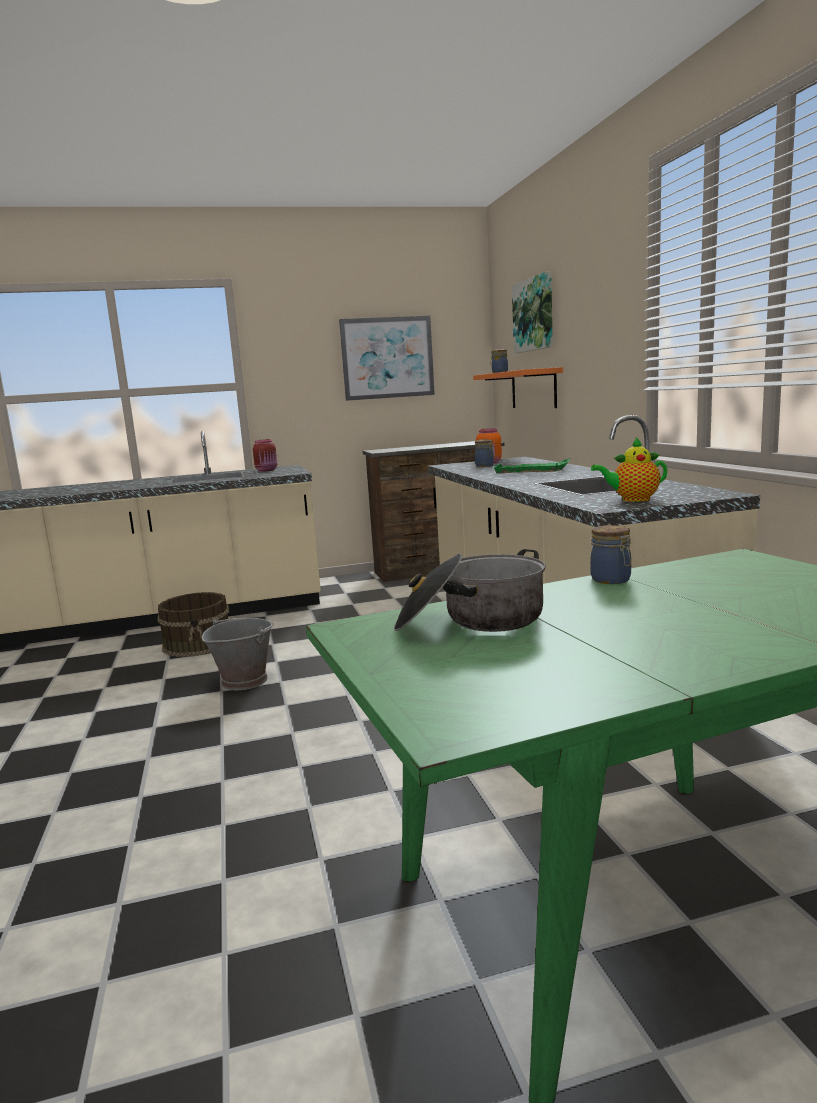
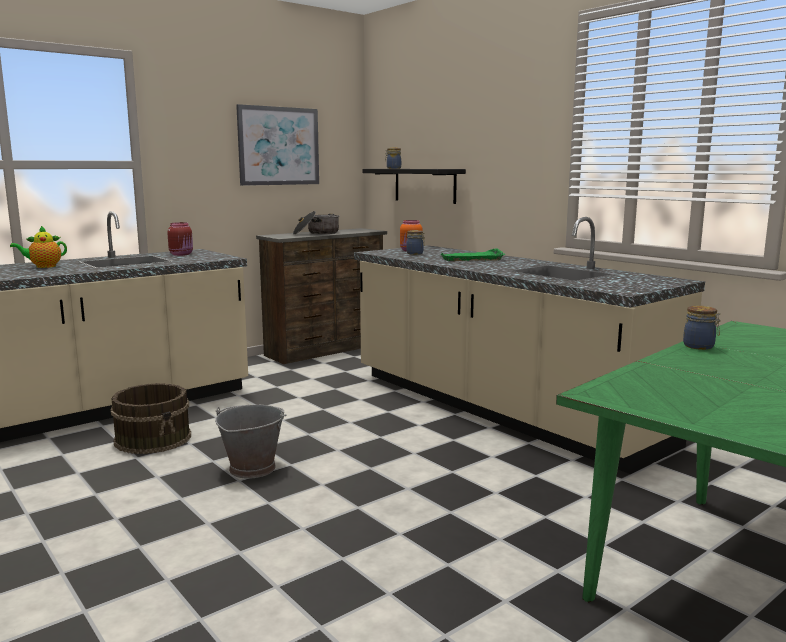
camera: 25 degrees left, 0 degrees up
(471, 621) = (674, 381): cooking pot -> cooking pot (316, 233)
(533, 389) = (425, 185): orange shelf -> black shelf
(534, 314) = (429, 120): picture -> none
(632, 499) = (627, 285): teapot -> teapot (43, 266)

